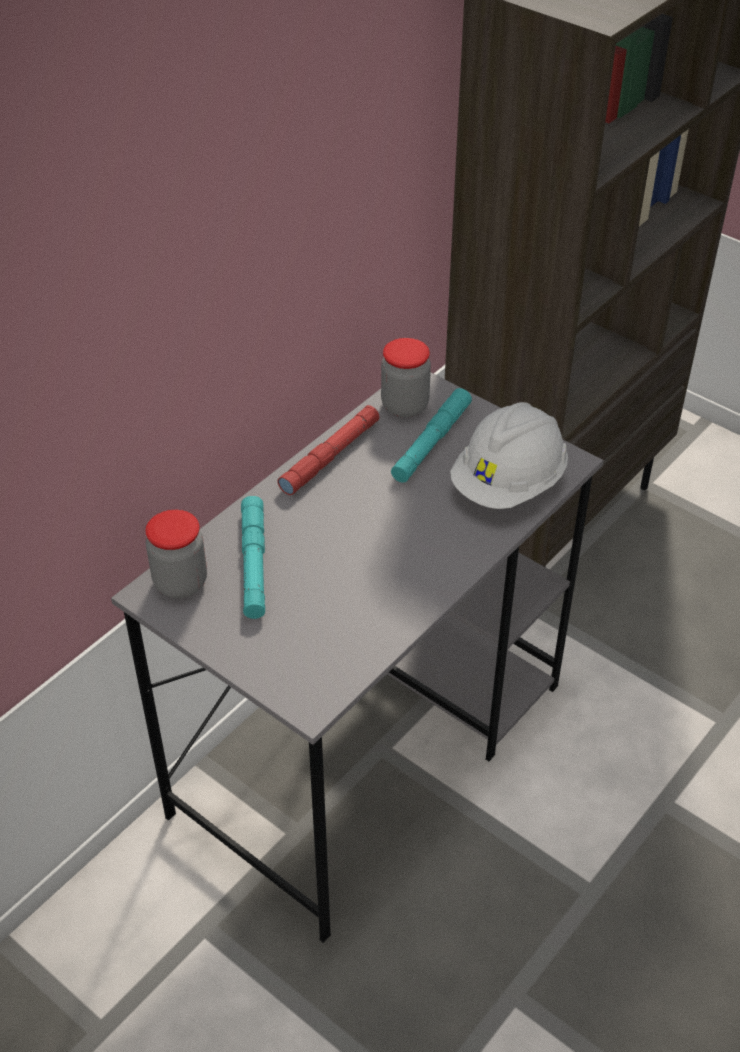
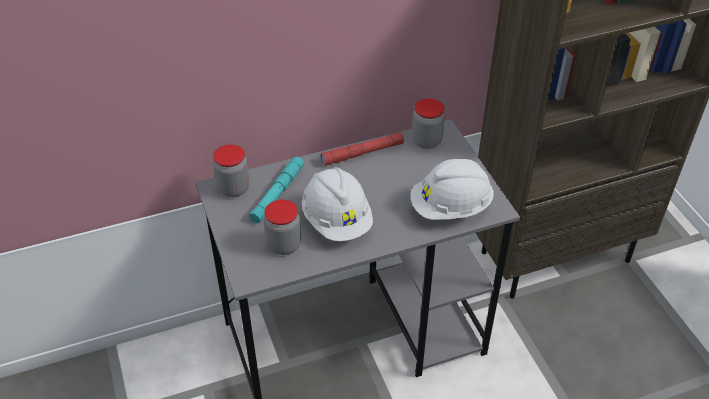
camera: 30 degrees right, 0 degrees up
(323, 632) = (284, 245): none -> jar
(371, 565) = (337, 220): none -> white hard hat
(431, 442) = (425, 167): turquoise flashlight -> none

